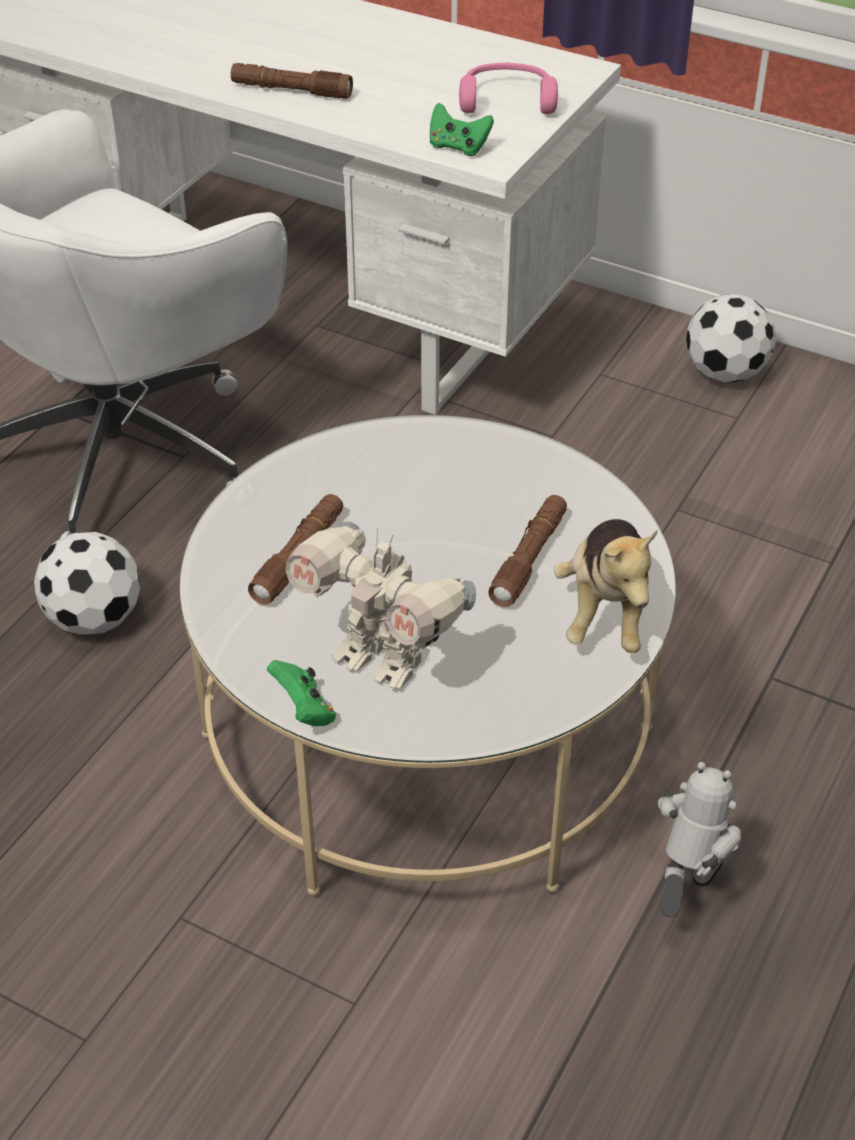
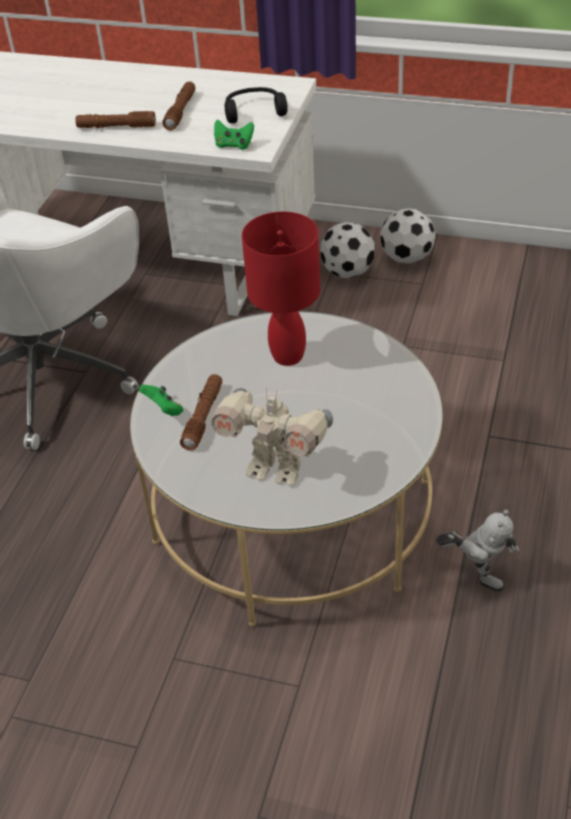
camera: 10 degrees left, 0 degrees up
(94, 619) = (60, 485): football -> football (347, 272)
(304, 710) = (238, 510): green game controller -> green game controller (164, 410)
(458, 487) = (288, 355): none -> red table lamp
(507, 100) = (254, 111): pink headphones -> black headphones
(529, 559) = (345, 390): brown flashlight -> brown flashlight (180, 111)
(606, 611) = (401, 412): plush toy -> none
(685, 890) = (476, 573): toy robot -> toy robot turned 105 degrees clockwise

